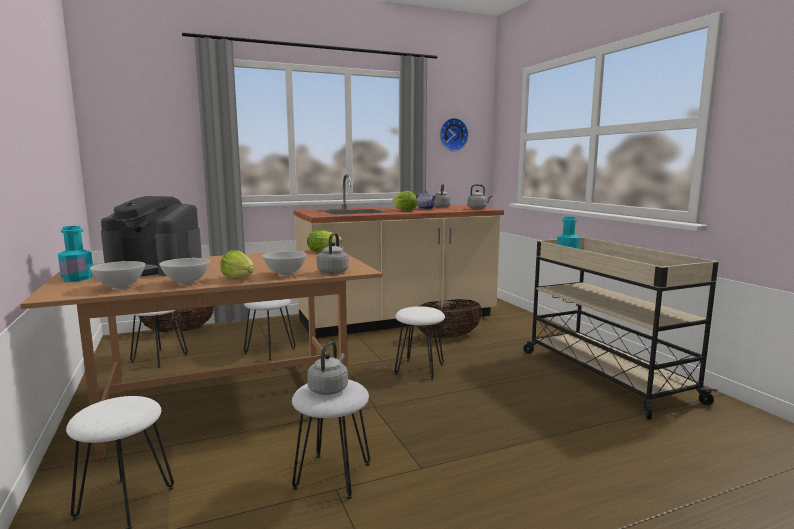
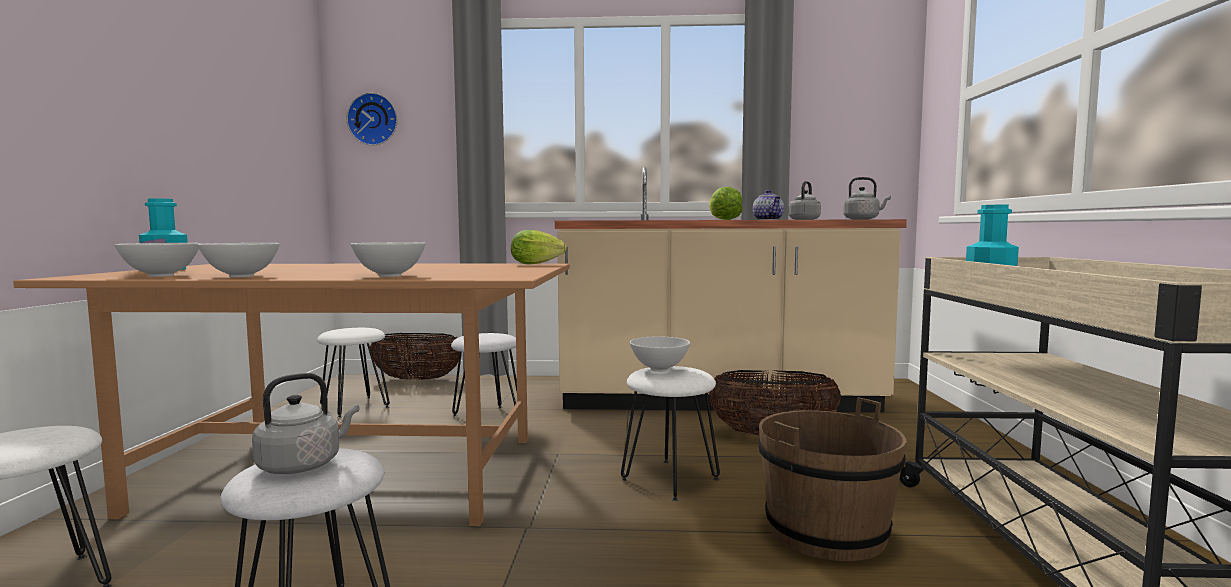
camera: 25 degrees right, 5 degrees down
(156, 268) = (278, 267): coffee machine -> none
(240, 279) = (315, 276): lettuce -> none
(333, 272) = (465, 276): grey kettle -> none
(412, 310) = (659, 369): none -> white bowl
(452, 134) = (843, 108): wall clock -> wall clock (373, 119)
(510, 380) = (825, 531): none -> brown bucket

